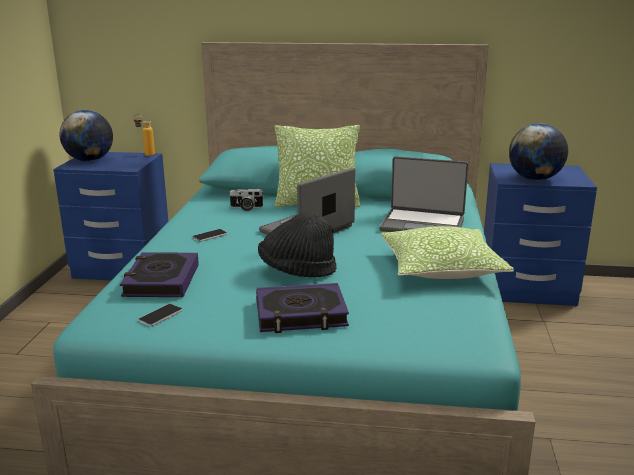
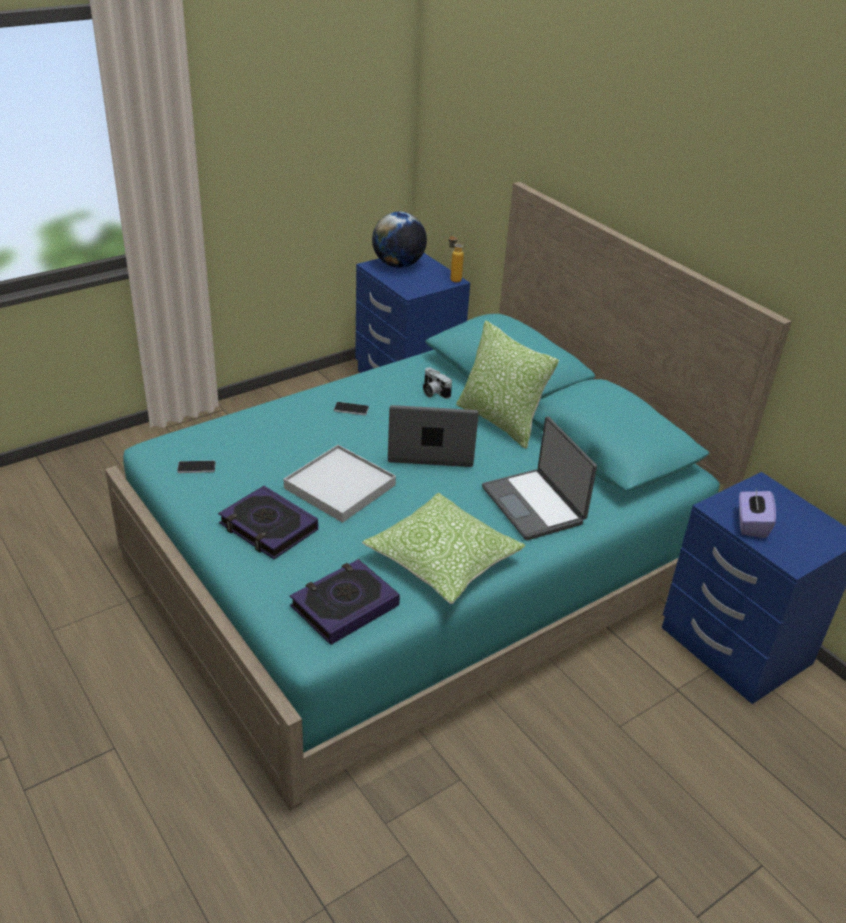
camera: 45 degrees right, 15 degrees up
(161, 281) = (247, 435): book -> book (344, 606)
(297, 271) = (340, 487): black hat -> white tray
(535, 179) = (751, 524): globe -> purple tissue box

